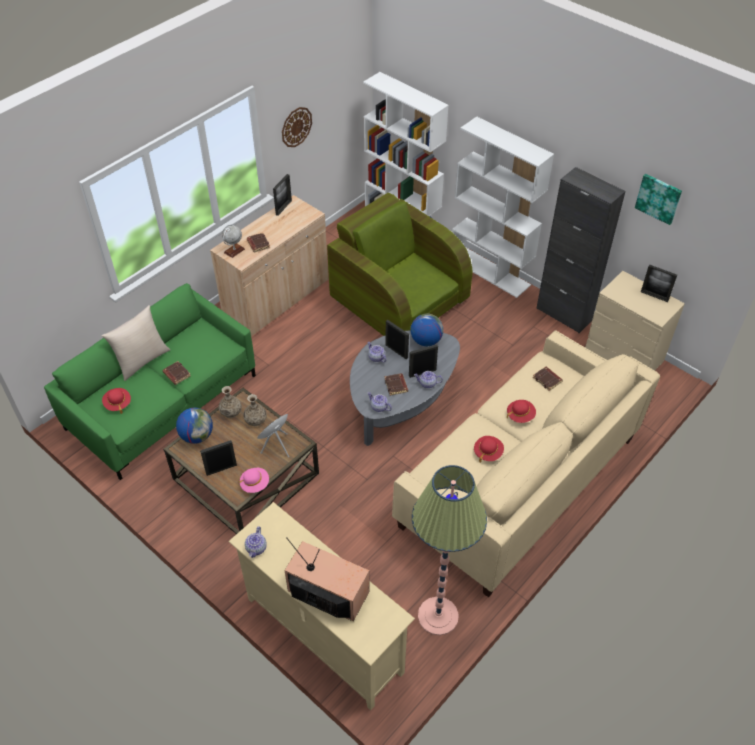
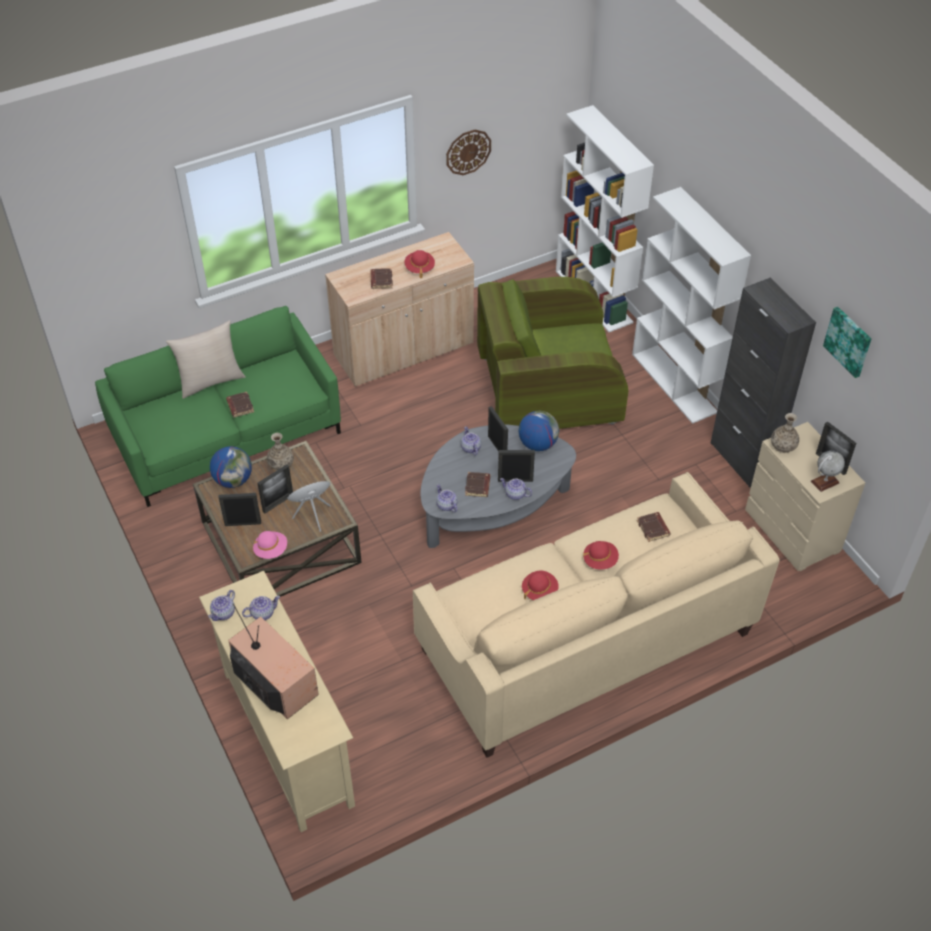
camera: 20 degrees right, 0 degrees up
(117, 403) = (165, 421): red hat -> red hat (419, 268)
(234, 251) = (351, 281): globe -> globe (824, 482)
(255, 420) = (303, 480): vase -> vase (783, 445)
(283, 208) = (430, 244): picture frame -> picture frame (278, 503)
(290, 538) = (262, 613): none -> teapot
(399, 299) = (546, 388): green armchair -> green armchair turned 75 degrees counterclockwise
(438, 616) = (420, 759): floor lamp -> none

